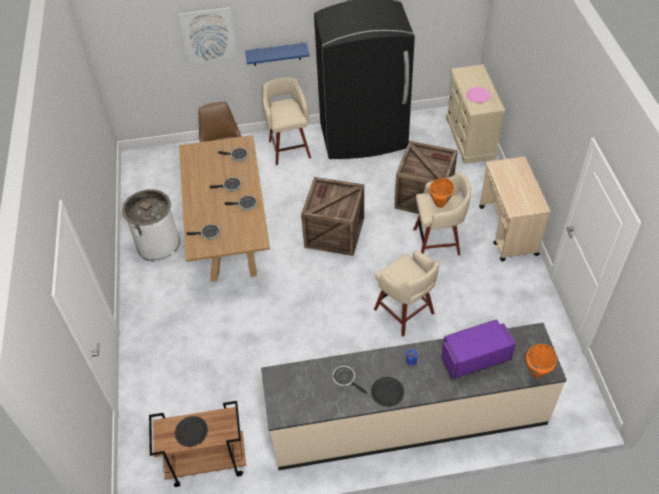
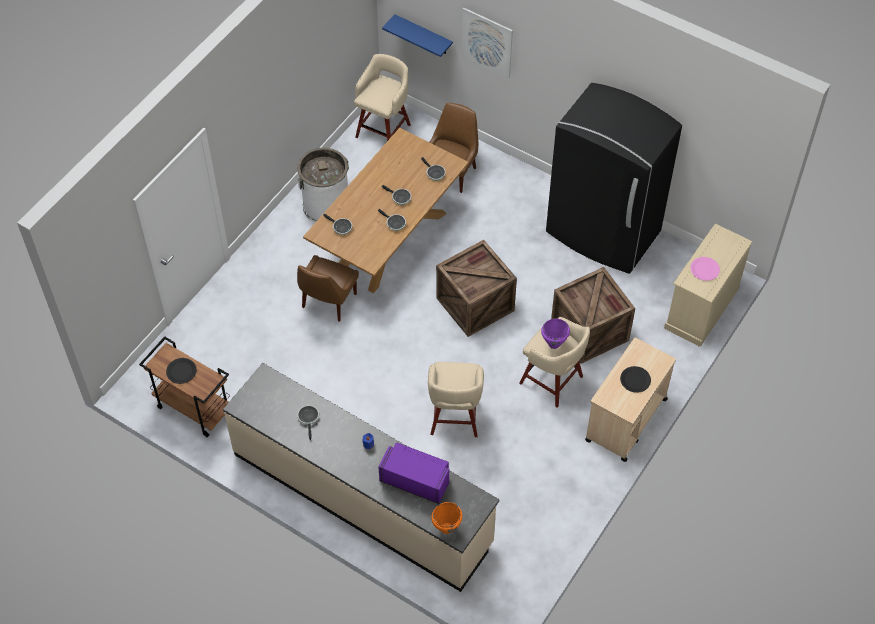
camera: 40 degrees right, 5 degrees up
(230, 305) = (328, 302): none -> brown chair
(276, 54) = (548, 97): blue shelf -> blue shelf (423, 35)
(289, 148) = (524, 194): beige stool -> beige stool (384, 129)
(387, 392) = (326, 451): black plate -> black plate (635, 380)
(440, 204) = (554, 344): orange cooking pot -> purple cooking pot

